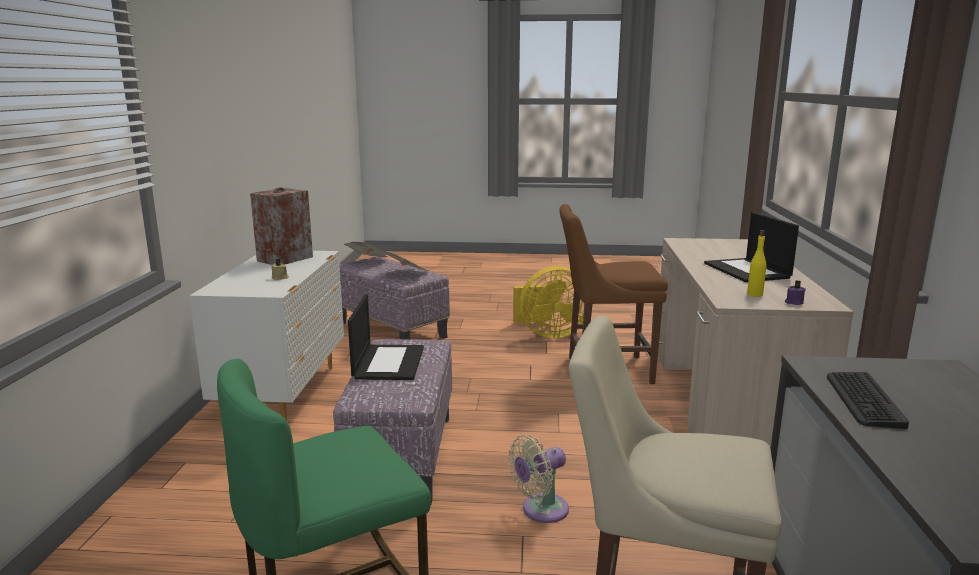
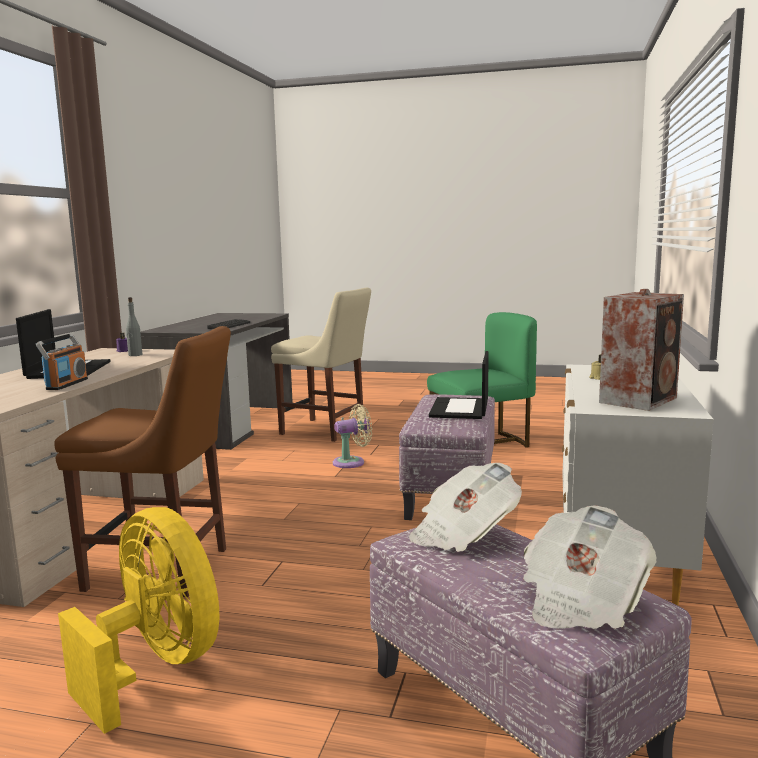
camera: 170 degrees left, 5 degrees down
(549, 334) = (156, 666): yellow fan -> yellow fan turned 45 degrees clockwise
(693, 256) = (66, 384): none -> radio
(754, 294) = (135, 355): yellow bottle -> grey bottle

